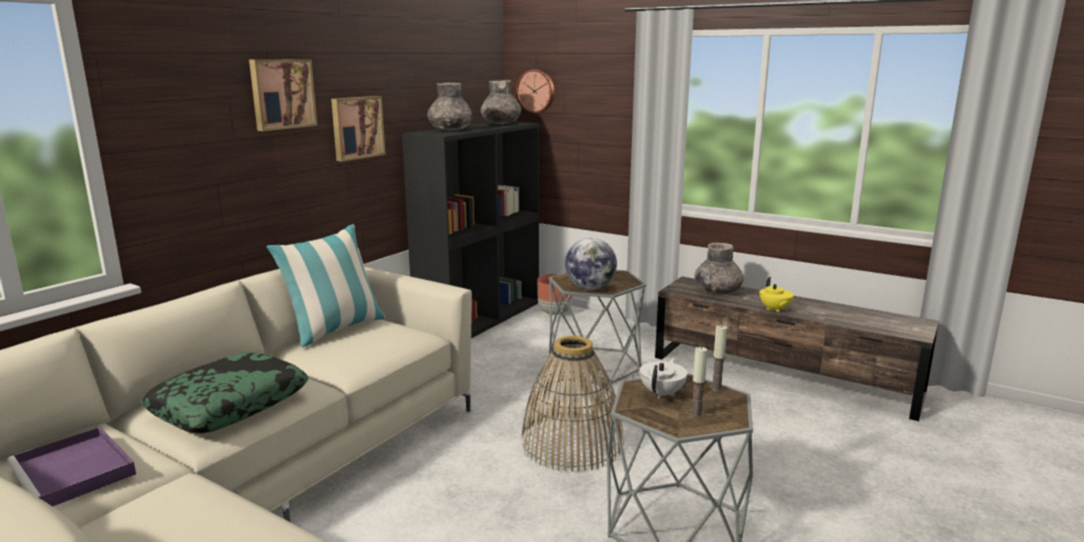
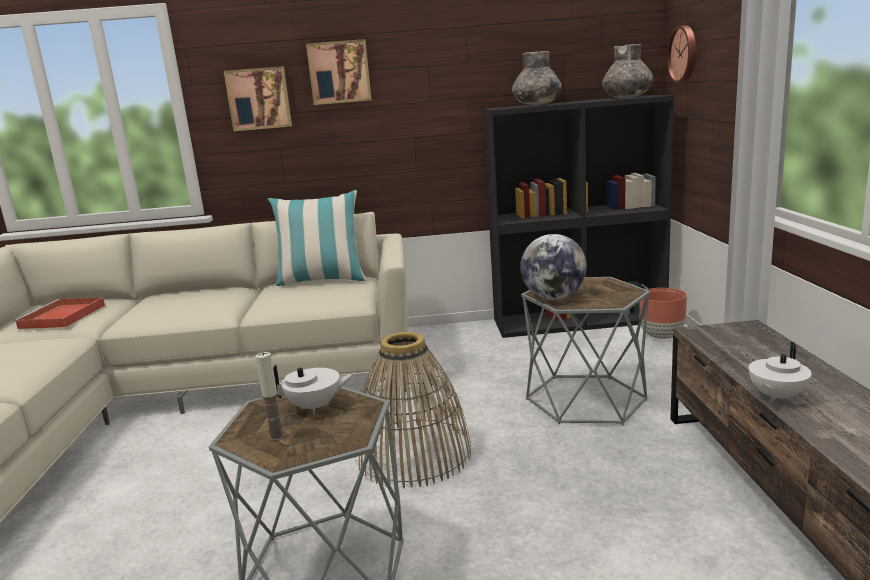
camera: 55 degrees right, 0 degrees up
(75, 472) = (62, 317): purple tray -> red tray
(229, 404) = (171, 307): pillow -> none
(356, 127) = (424, 102): picture -> picture (259, 99)
(716, 389) = (359, 427): candle -> none
(717, 291) = (754, 350): grey vase -> none
(774, 309) = (776, 396): yellow teapot -> white teapot

